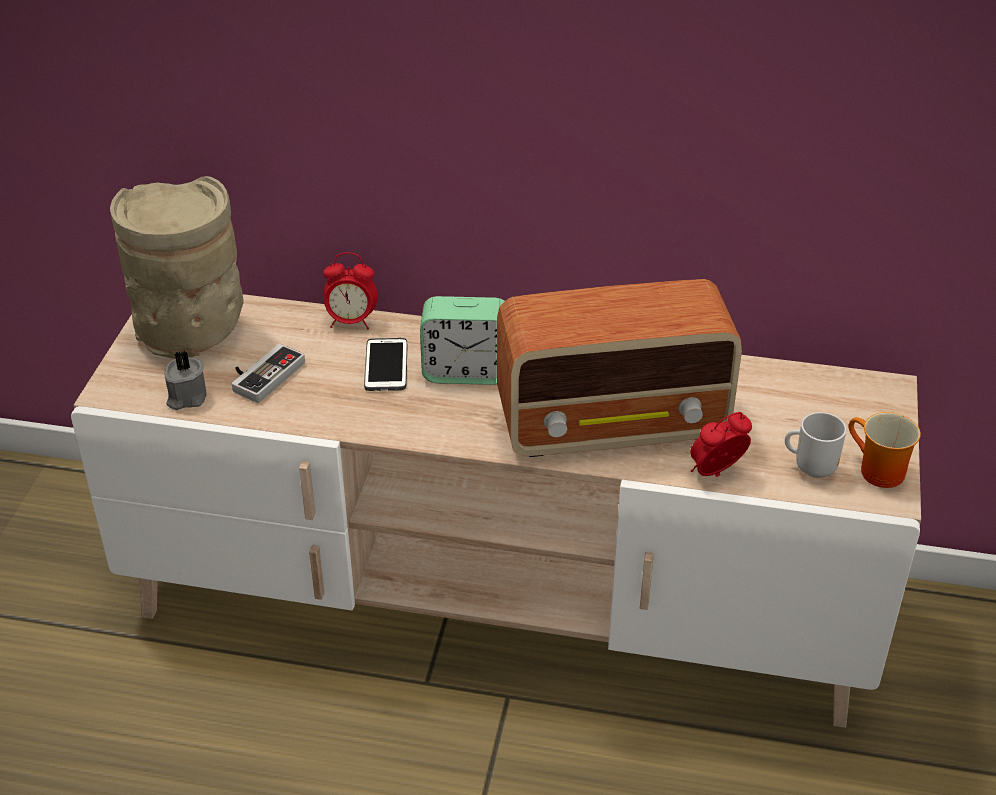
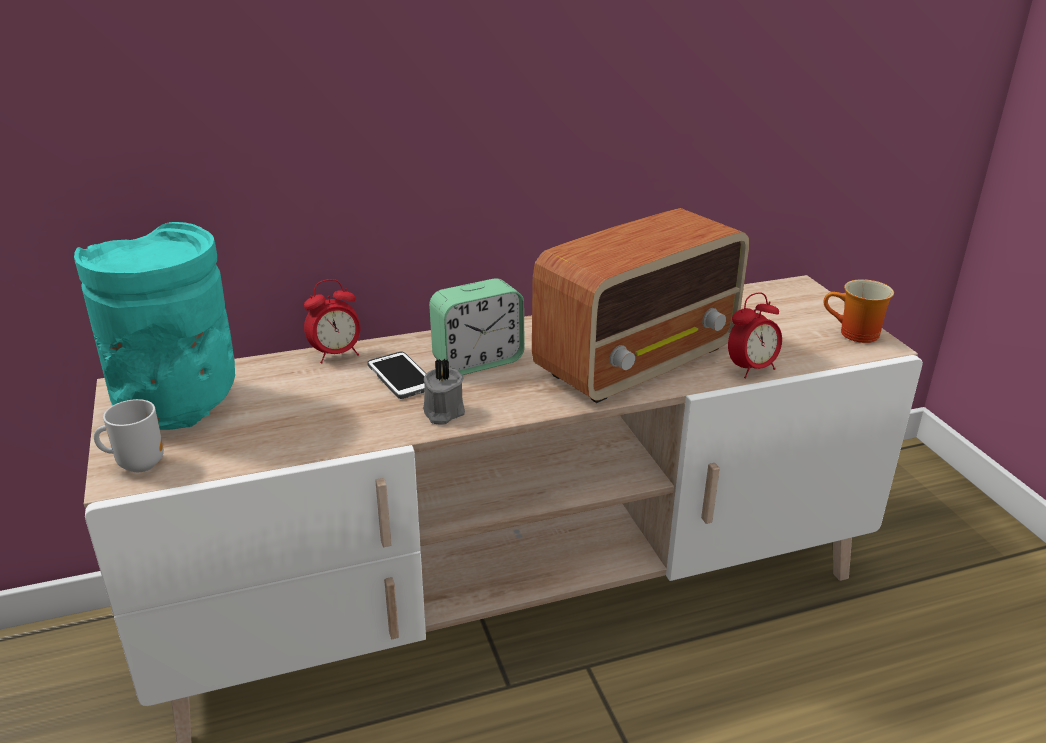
camera: 30 degrees left, 10 degrees down
(186, 397) = (216, 457): grey candle -> grey candle (442, 412)
(191, 335) = (178, 407): beige vase -> turquoise vase
(263, 374) = (285, 416): game controller -> none
(716, 473) = (751, 369): alarm clock -> alarm clock turned 150 degrees counterclockwise
(812, 467) = (811, 345): mug -> mug (138, 464)

